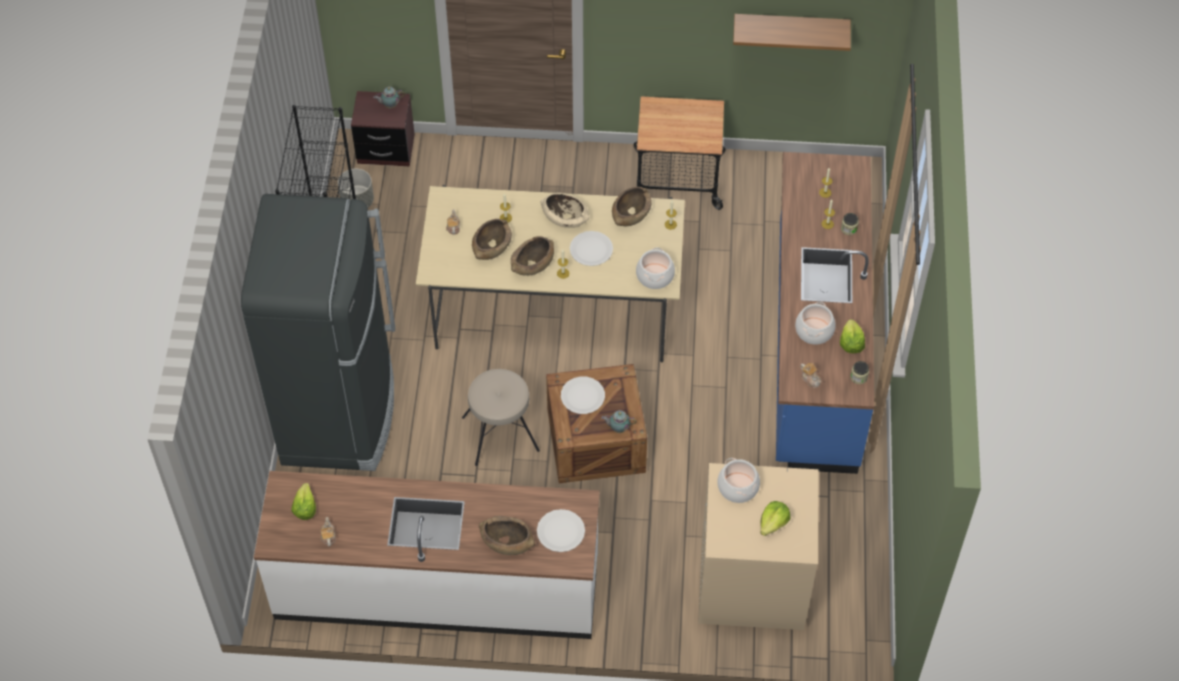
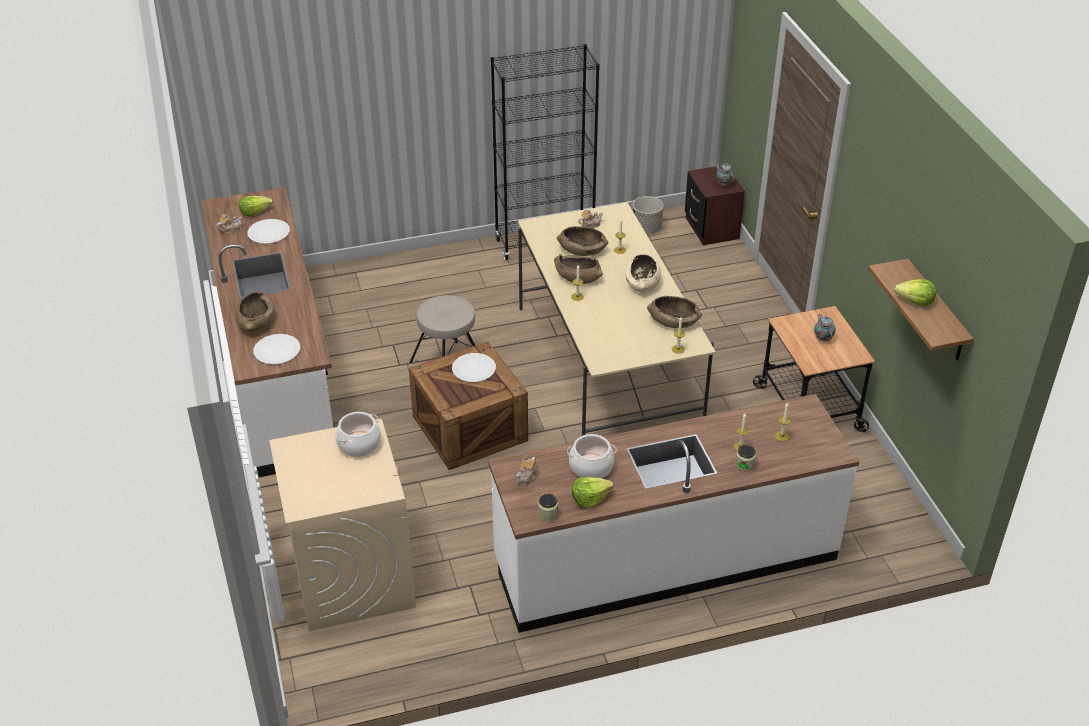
camera: 70 degrees right, 15 degrees down
(339, 414) = (427, 275): black fridge -> none
(591, 249) = (615, 307): white plate -> white plate (269, 233)
(618, 428) = (448, 399): teapot -> teapot (822, 338)
(654, 276) = (608, 353): cooking pot -> none
(773, 523) = (324, 479): lettuce -> lettuce (915, 301)
(814, 345) = (665, 559): blue counter -> white counter

